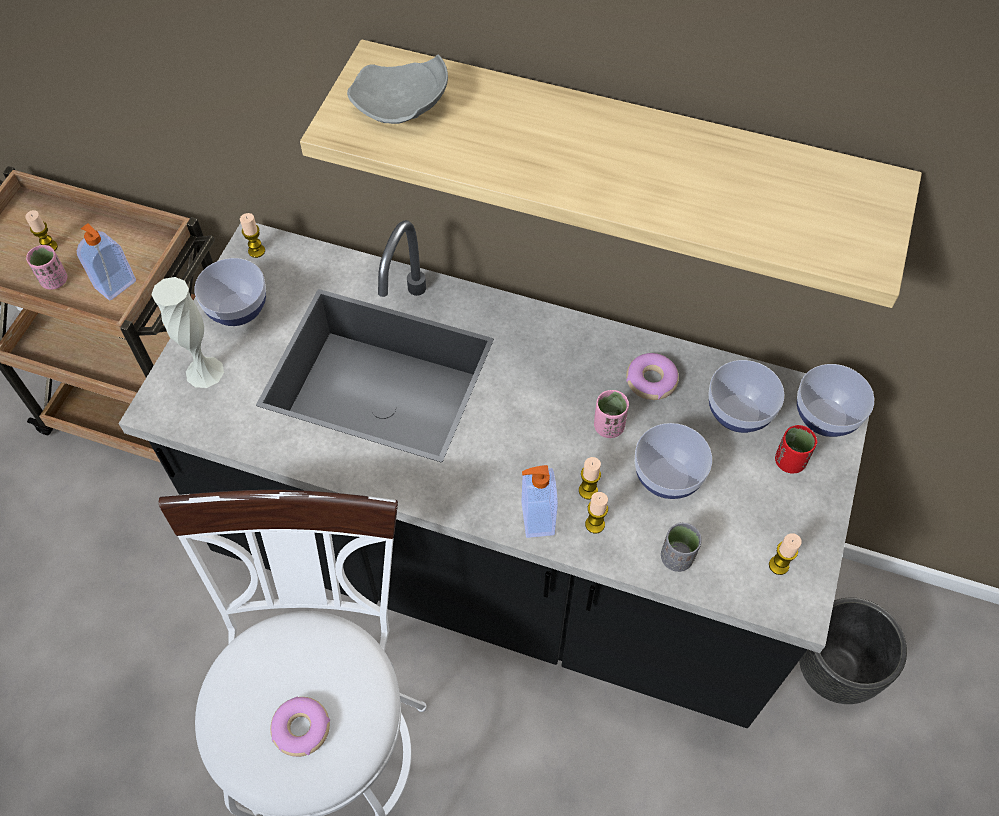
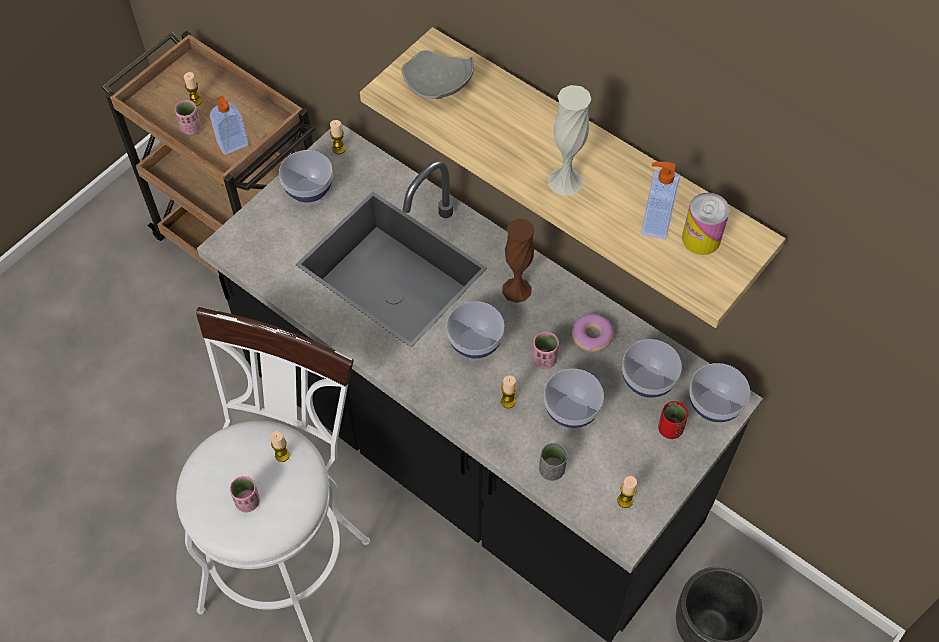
camera: 20 degrees right, 0 degrees up
(204, 372) = (268, 229): white vase -> white vase (565, 181)
(301, 729) = (248, 502): donut -> pink cup
(518, 432) = (475, 343): none -> bowl
(536, 519) = (461, 409): soap dispenser -> soap dispenser (654, 223)
(540, 353) = (516, 290): none -> brown vase
(595, 524) = (502, 427): candle -> candle (282, 455)
(824, 201) = (701, 239): none -> can

